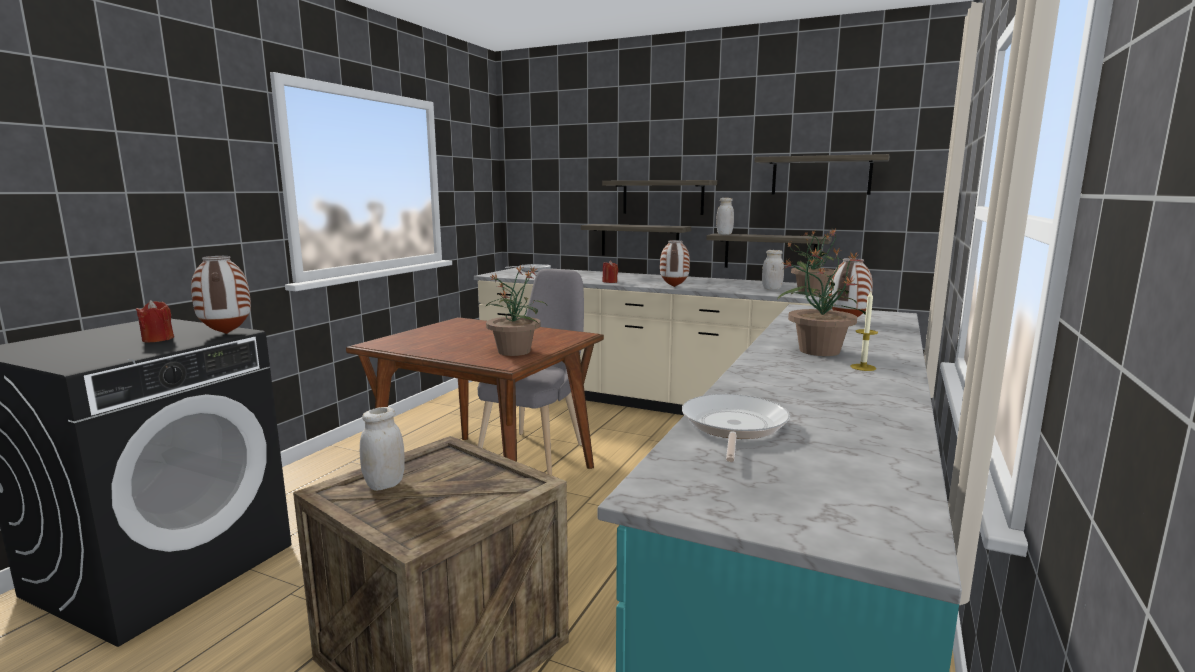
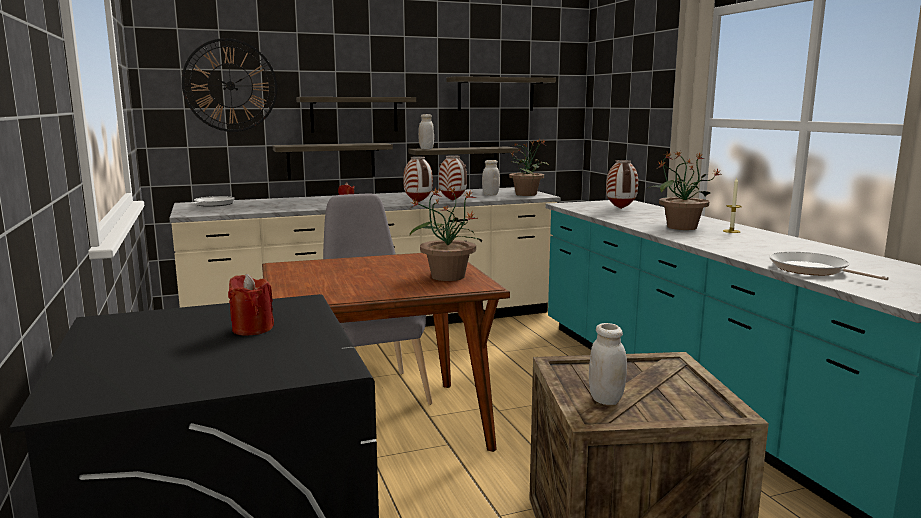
camera: 45 degrees left, 0 degrees up
(227, 333) = (301, 305): vase -> vase (453, 200)
(563, 171) = (230, 85): none -> wall clock

